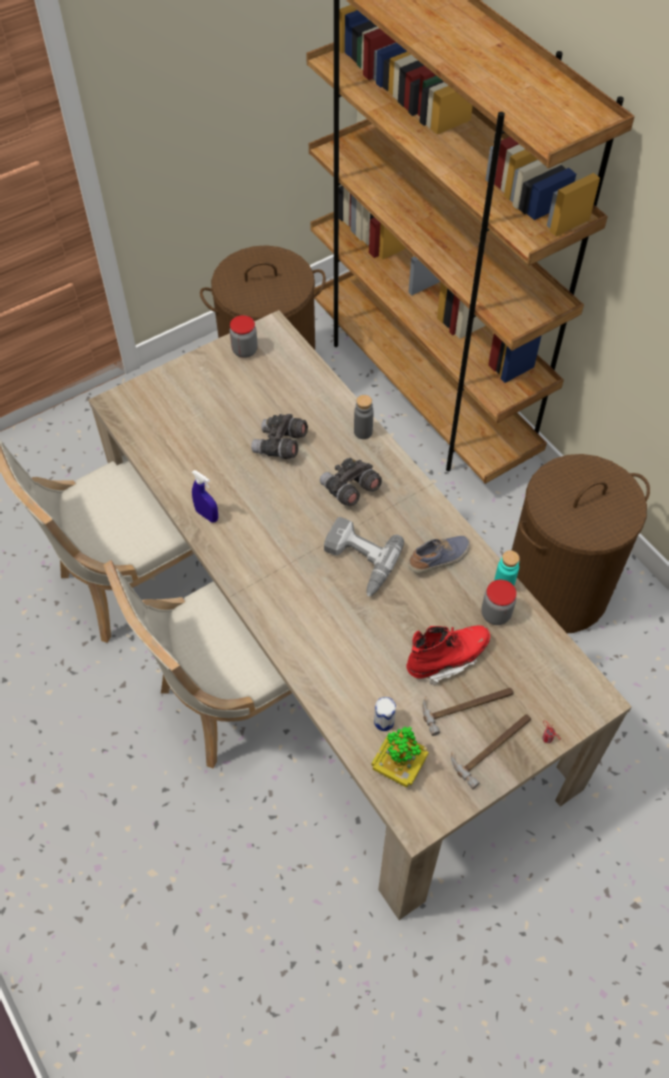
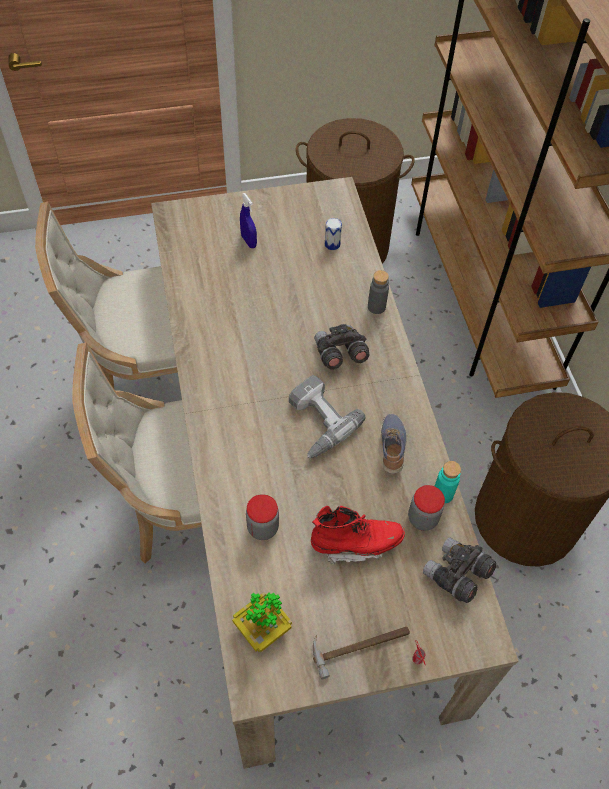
camera: 20 degrees right, 0 degrees up
(207, 515) = (201, 334): blue spray bottle -> blue spray bottle (248, 241)
(245, 350) = (304, 202): jar -> jar (263, 528)
(280, 446) = (295, 295): grey binoculars -> grey binoculars (456, 575)
(384, 721) = (268, 580): can -> can (332, 244)
(439, 559) = (393, 447): shoe -> shoe turned 75 degrees counterclockwise
(467, 705) = (354, 595): hammer -> none

